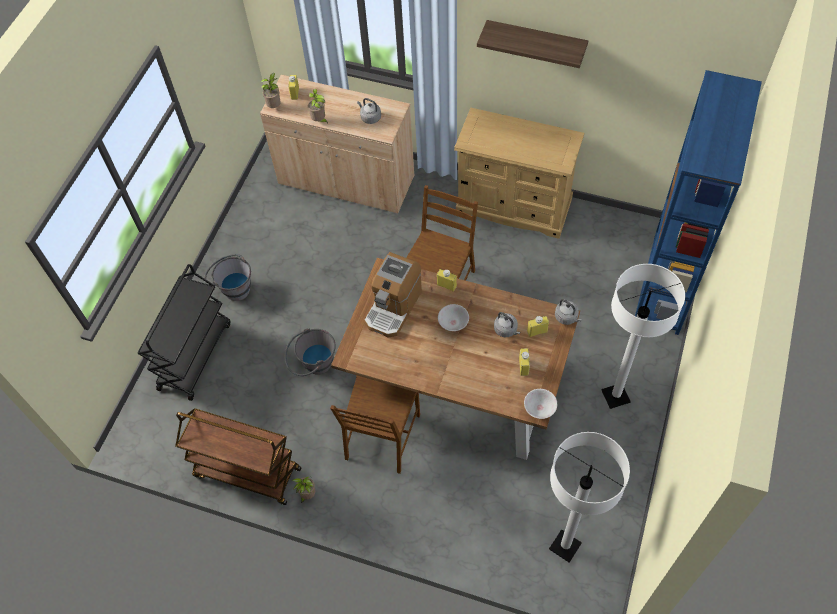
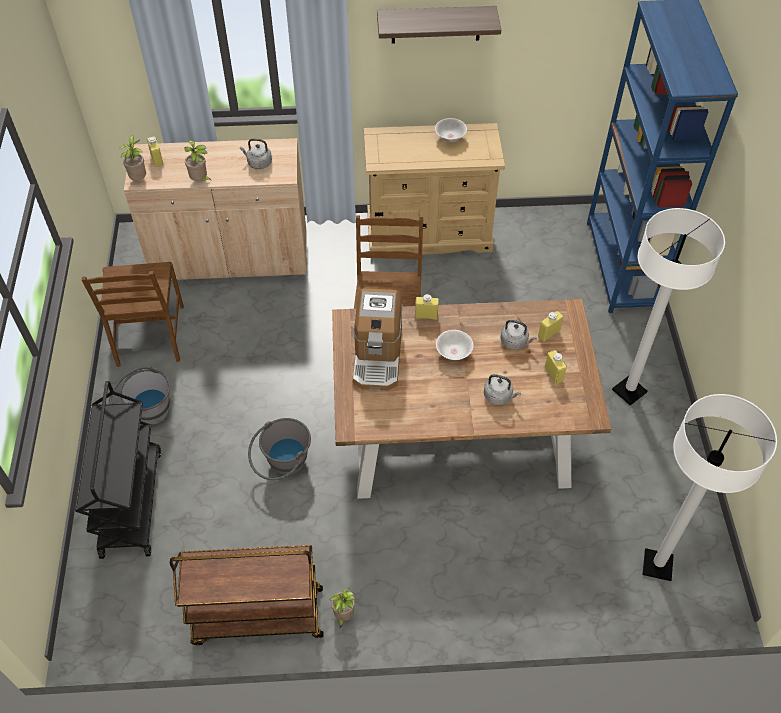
camera: 25 degrees left, 5 degrees down
(382, 437) = (400, 519): brown chair -> brown chair (150, 336)
(540, 408) = (594, 412): white bowl -> white bowl (450, 137)
(567, 317) = (572, 310): grey kettle -> grey kettle (499, 396)

